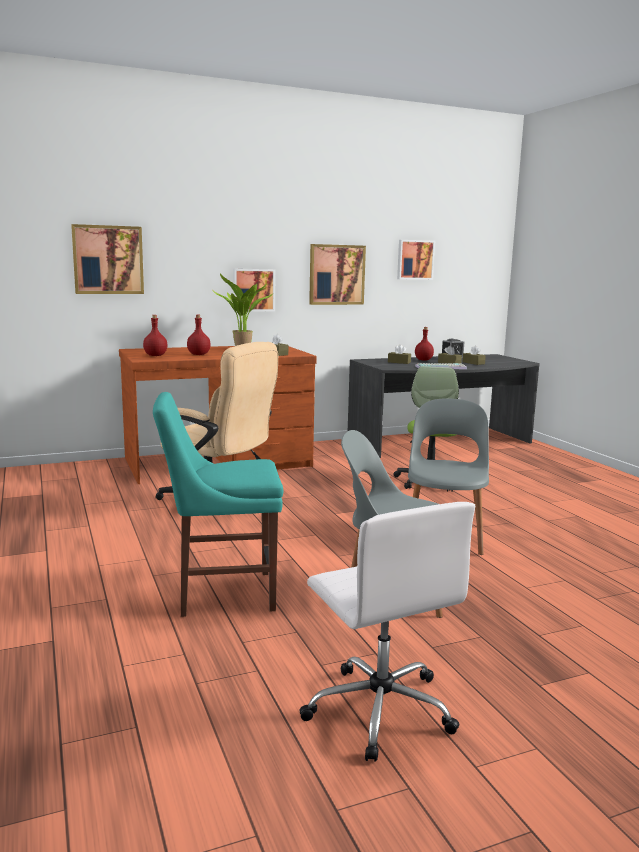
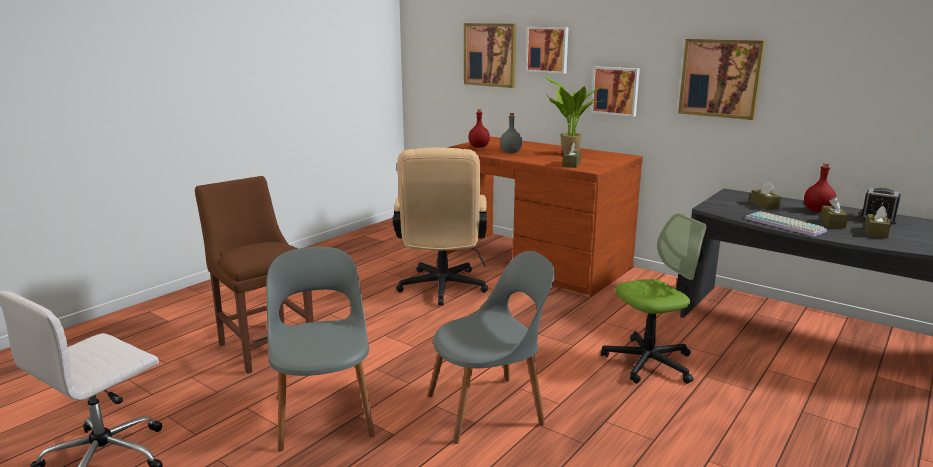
camera: 60 degrees right, 5 degrees up
(198, 354) = (511, 152): red bottle -> grey bottle
(220, 593) = (265, 345): turquoise chair -> brown chair
(415, 259) = (853, 61): picture -> picture (547, 49)

